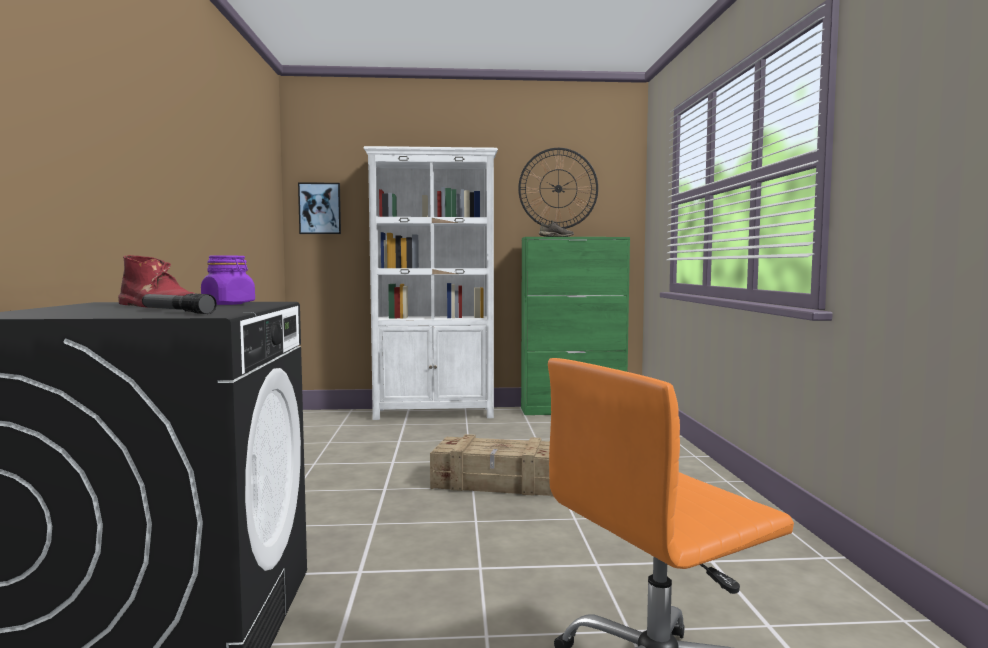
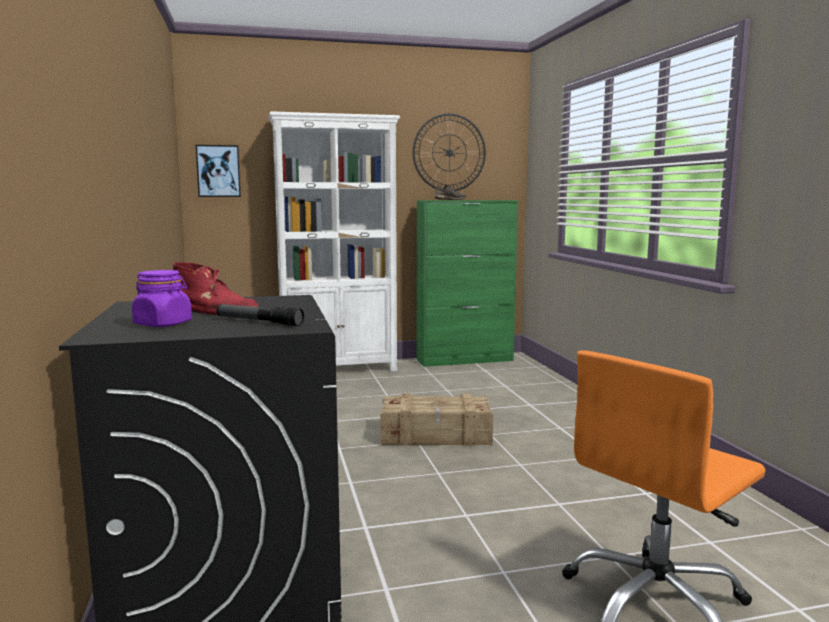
camera: 10 degrees left, 5 degrees up
(229, 304) = (264, 303): purple jar -> purple jar (163, 324)

